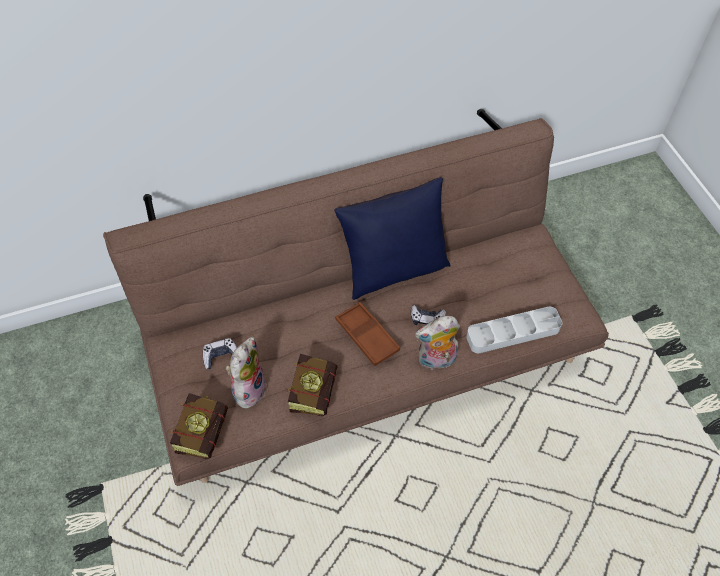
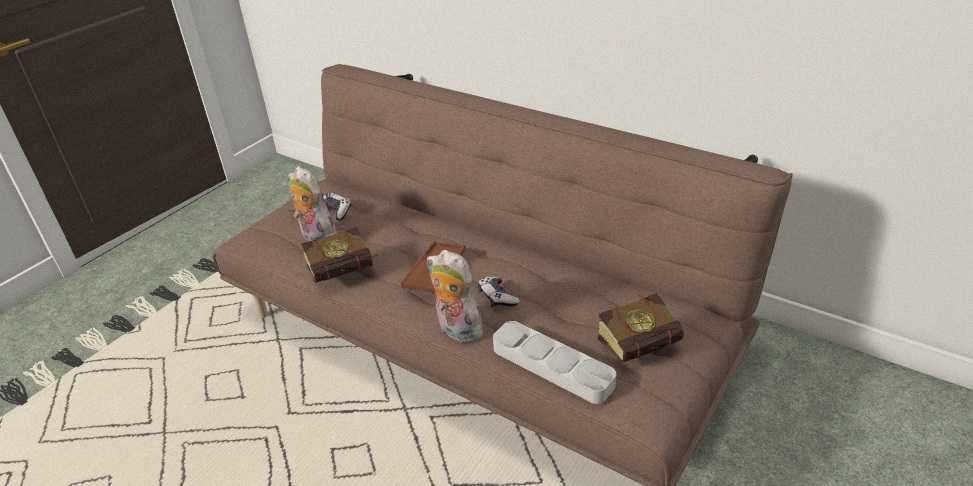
camera: 55 degrees right, 20 degrees down
(205, 428) = (258, 238): book -> book (645, 345)
(248, 388) = (316, 239): plush toy -> plush toy turned 120 degrees counterclockwise
(394, 270) = (532, 252): blue pillow -> none

